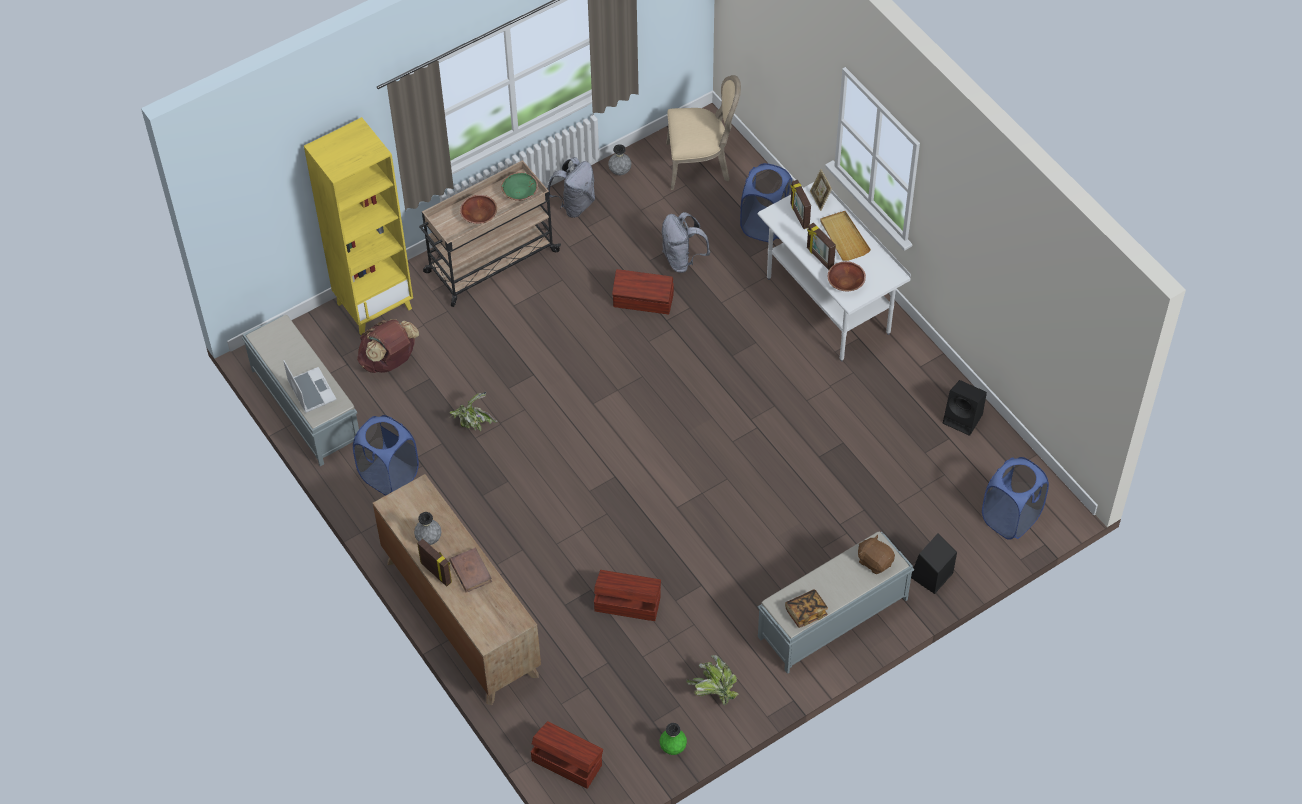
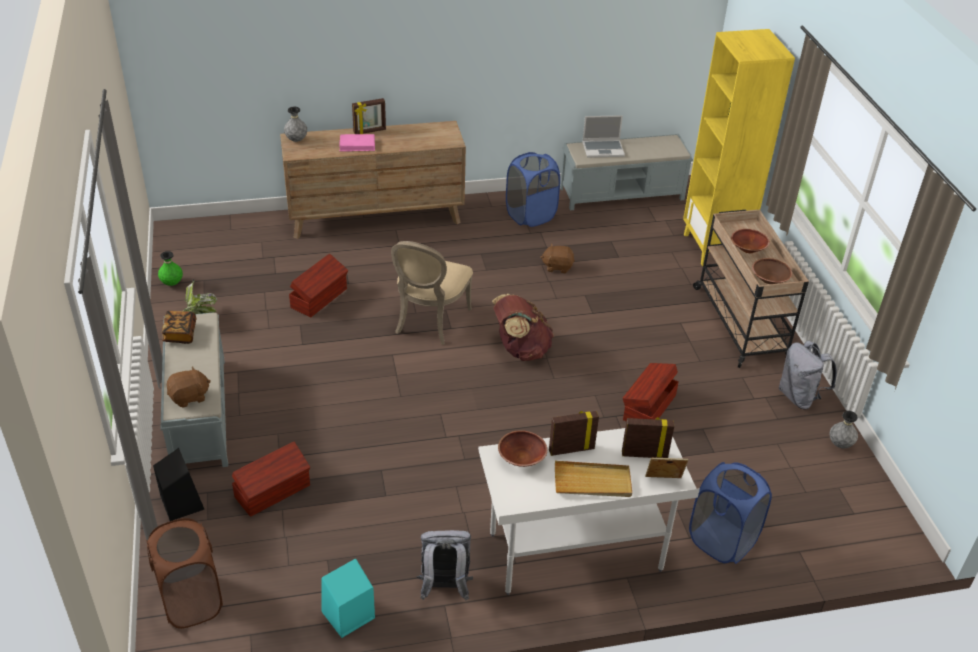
camera: 110 degrees right, 15 degrees down
(389, 361) = (648, 241): brown backpack -> brown backpack (520, 350)
(429, 539) = (402, 135): grey vase -> grey vase (296, 140)
(470, 571) = (357, 145): brown book -> pink book
(472, 423) = (557, 267): potted plant -> brown plush toy
(520, 193) = (769, 279): green bowl -> brown bowl
(566, 761) = (212, 231): brown storage box -> brown storage box (273, 491)
(682, 259) = (693, 453): grey backpack -> grey backpack (444, 588)
(700, 164) = (836, 515): beige chair -> beige chair (429, 322)
(963, 419) = (347, 616): black speaker -> turquoise speaker
(1010, 518) = (191, 602): blue laundry basket -> brown laundry basket

